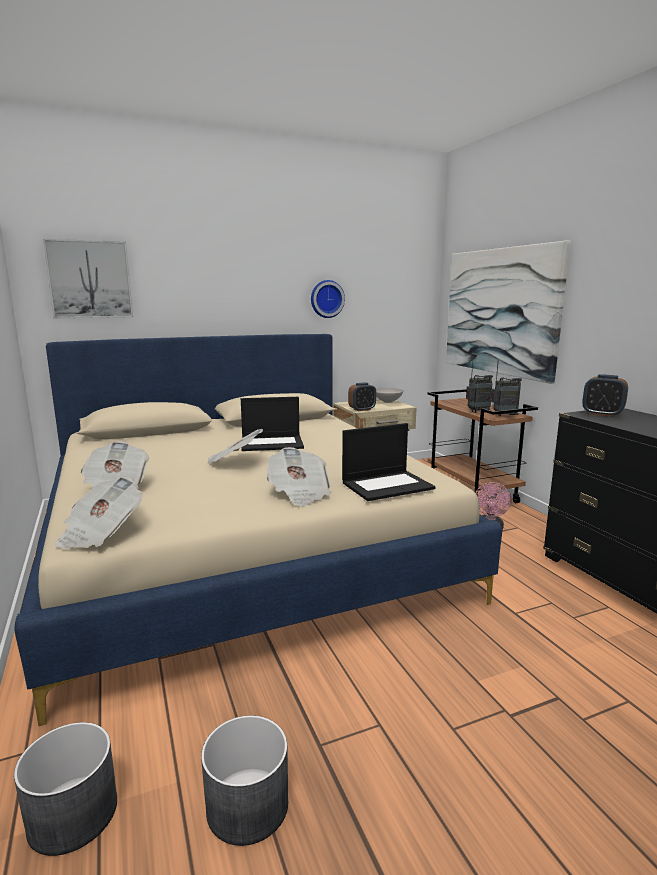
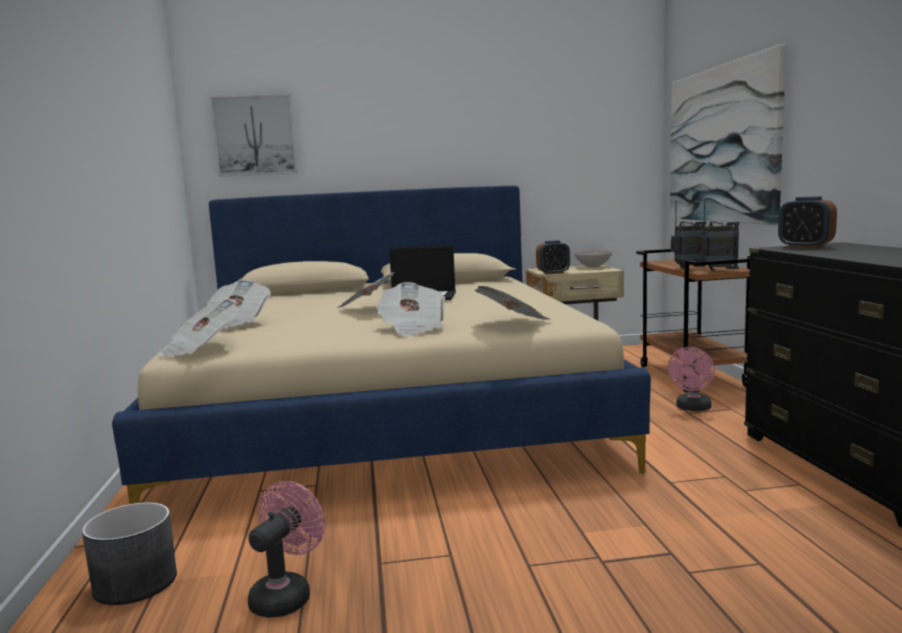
camera: 15 degrees right, 5 degrees down
(247, 806) = (286, 595): grey planter -> pink fan
(326, 299) = (514, 146): wall clock -> none
(387, 485) = (513, 323): laptop -> newspaper

